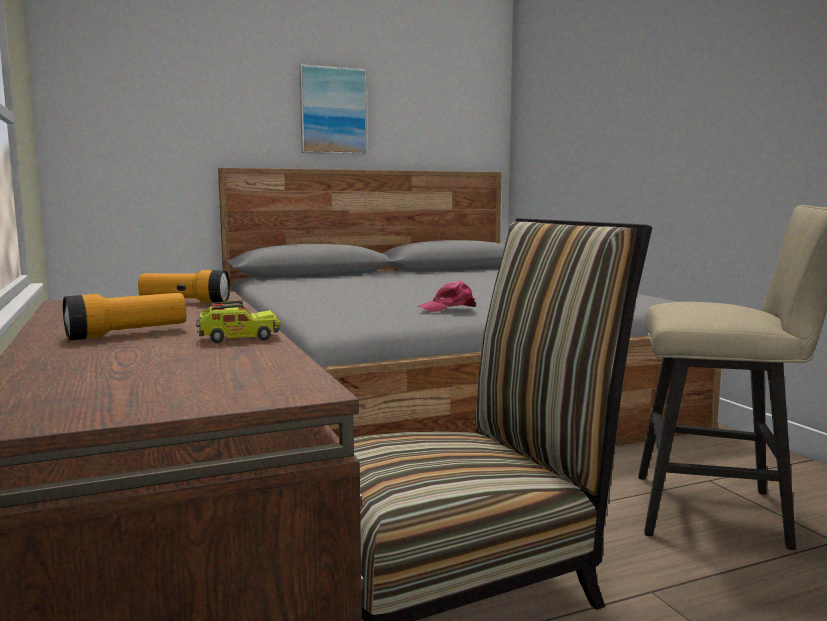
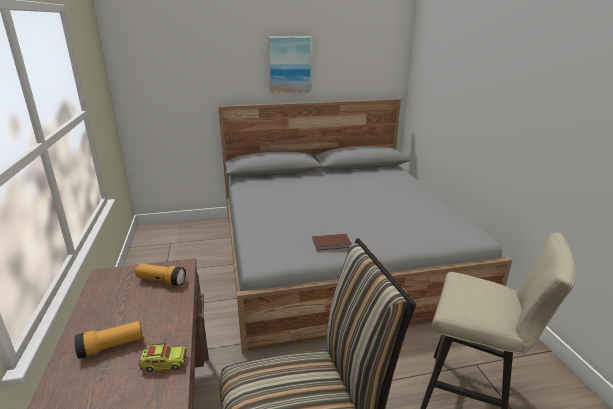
camera: 10 degrees right, 15 degrees up
(448, 308) = (332, 244): pink cap -> brown book

